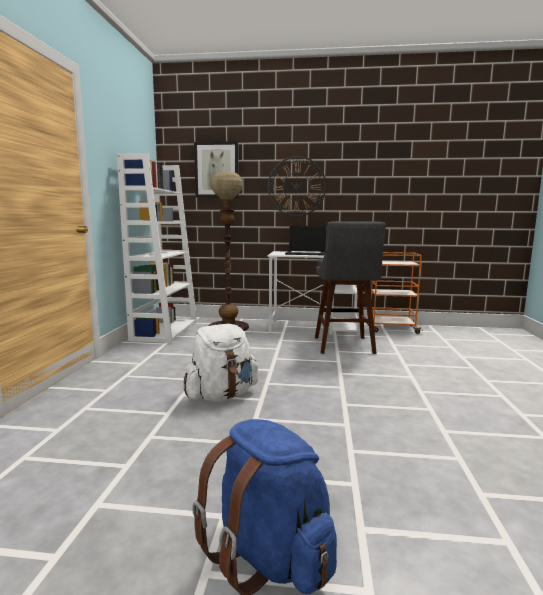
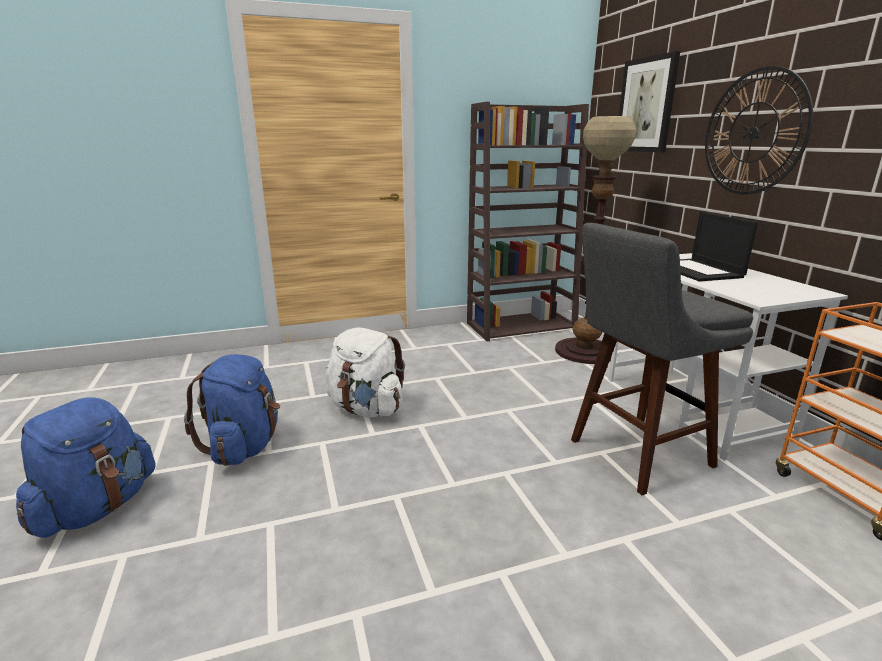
camera: 65 degrees right, 10 degrees up
(165, 330) = (521, 326): white bookcase -> brown bookcase
(225, 454) = (244, 446): none -> blue backpack

